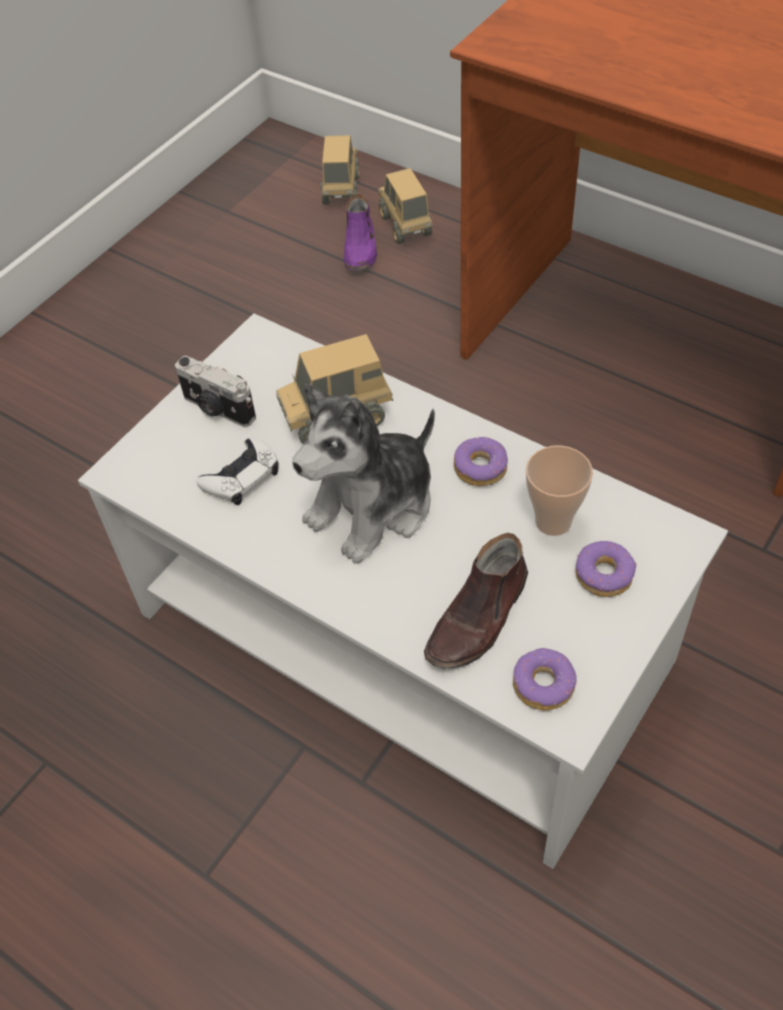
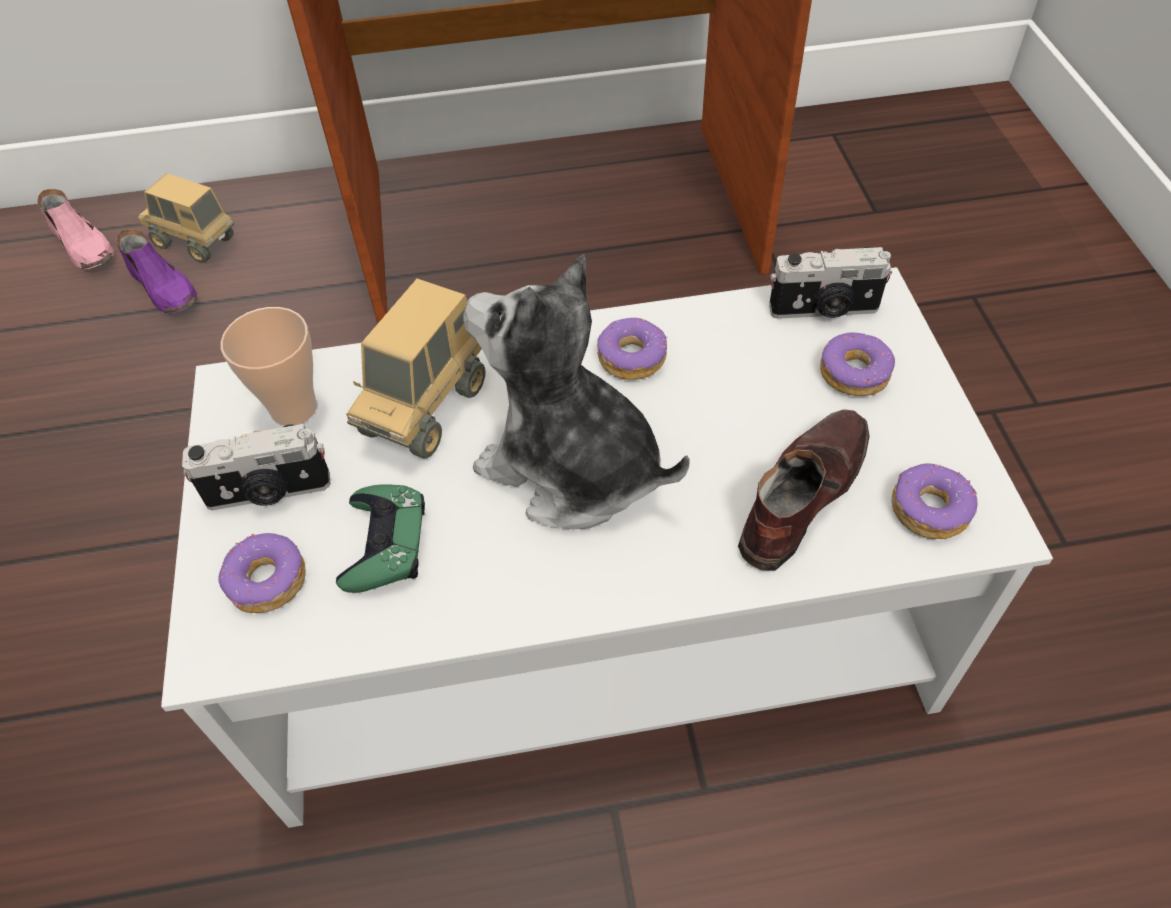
camera: 45 degrees left, 0 degrees up
(173, 454) = (266, 581): none -> donut
(241, 477) = (385, 544): white game controller -> green game controller
(341, 190) = (85, 246): toy truck -> pink shoe
(373, 507) = (571, 468): plush toy -> plush toy turned 120 degrees clockwise
(479, 617) = (800, 494): brown shoe -> brown shoe turned 135 degrees counterclockwise
(553, 521) = (755, 359): cup -> cup (294, 409)
(637, 523) = (824, 310): none -> camera

